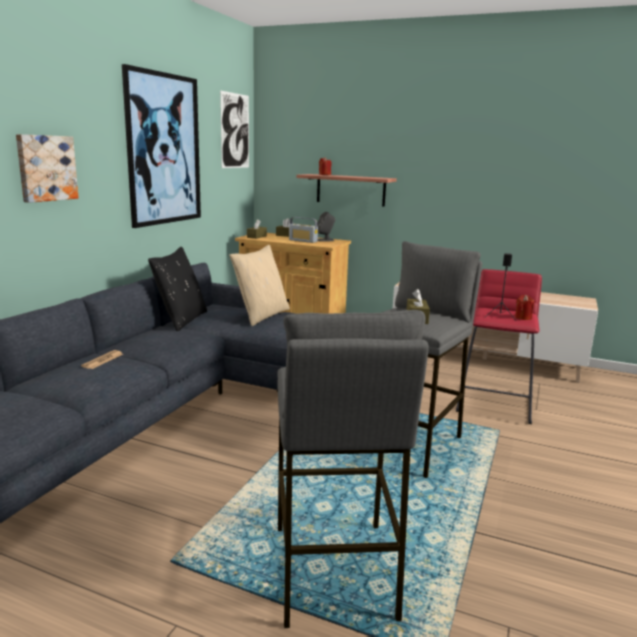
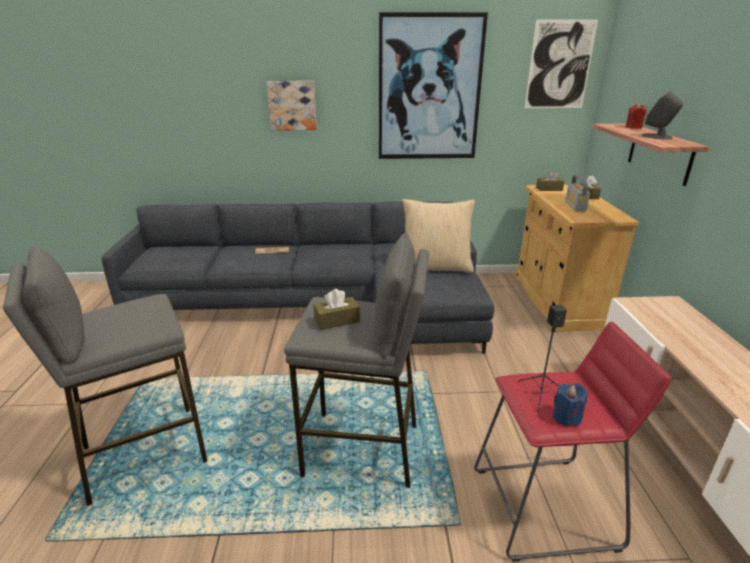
camera: 65 degrees right, 10 degrees up
(181, 320) = (385, 245): black pillow -> none
(325, 240) = (605, 212): grey speaker -> grey speaker (657, 137)
(523, 318) = (566, 417): red candle -> blue candle

